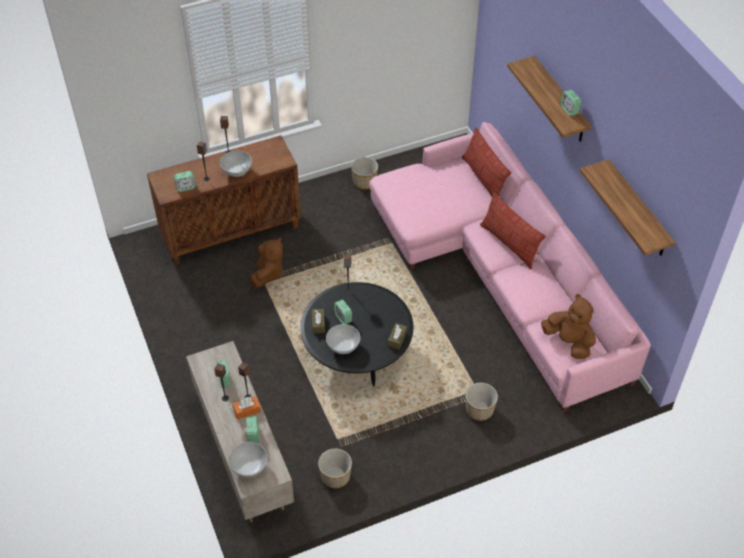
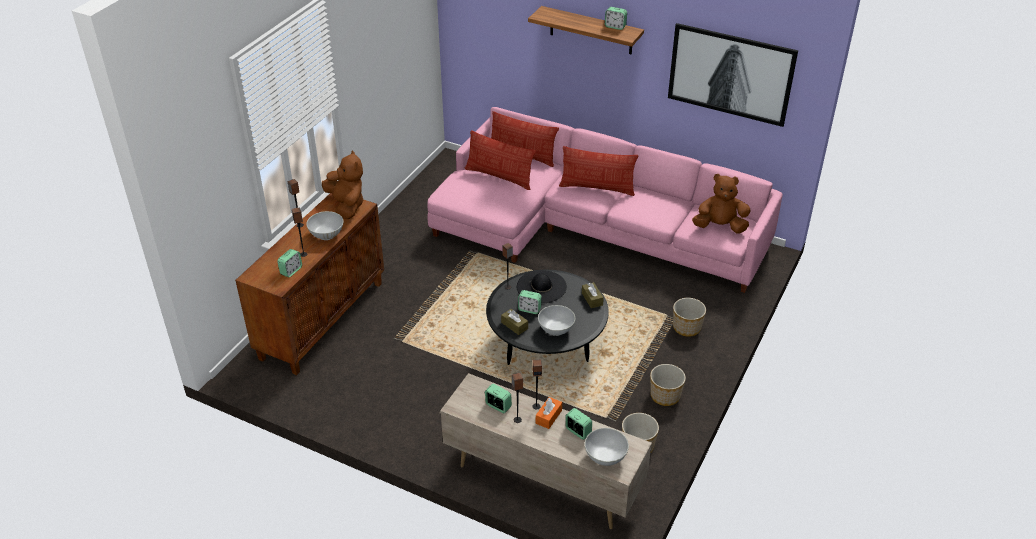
camera: 40 degrees left, 10 degrees down
(268, 273) = (395, 332): brown plush toy -> brown plush toy (346, 206)
(364, 182) = (401, 221): planter -> planter (665, 396)
(372, 304) = (541, 287): none -> black hat
(443, 188) = (499, 176): none -> pillow
(638, 210) = (730, 74): shelf -> picture

